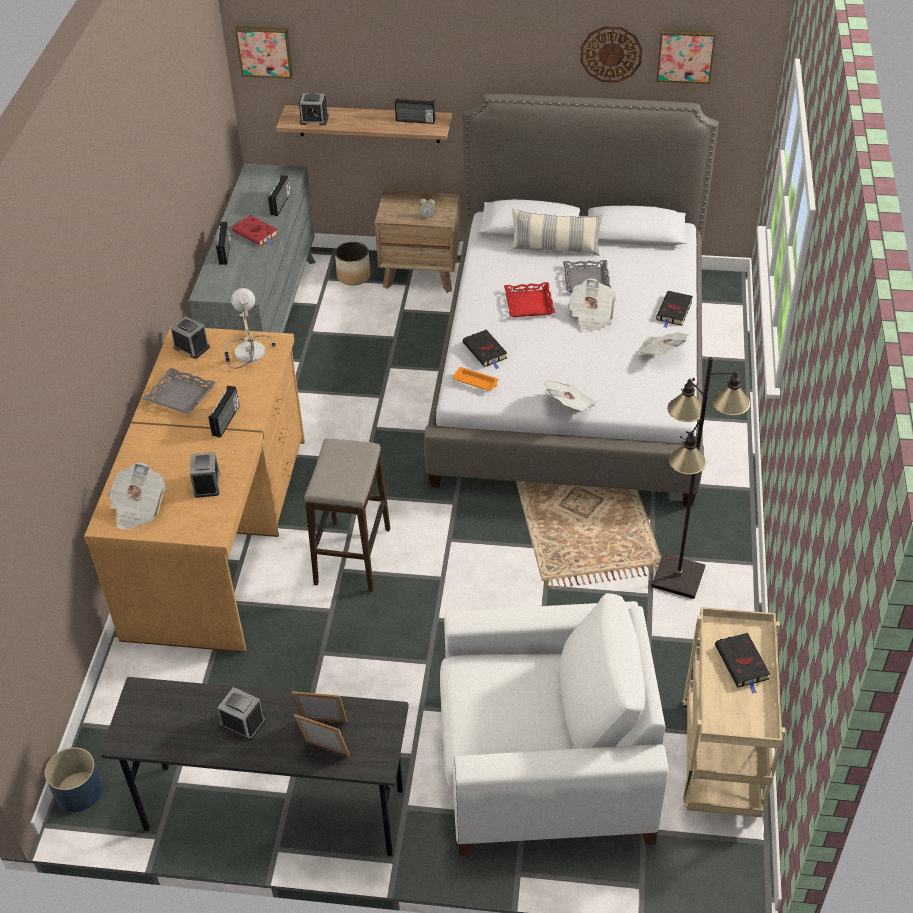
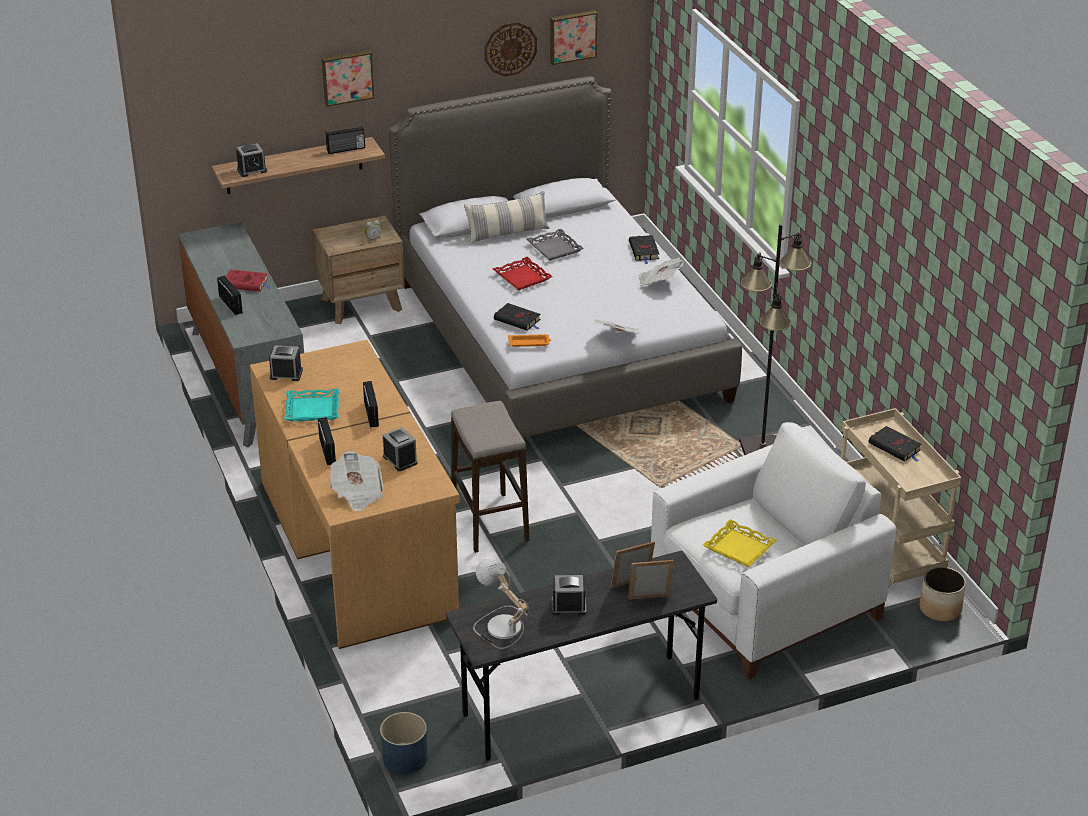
camera: 30 degrees left, 10 degrees down
(180, 396) = (312, 410): grey tray -> turquoise tray
(246, 351) = (339, 363): table lamp -> table lamp (500, 628)
(265, 51) = (192, 115): picture -> picture (347, 77)
(281, 204) = (247, 256): radio -> radio (328, 451)
(353, 276) = (300, 323): planter -> planter (940, 609)
(493, 716) = (739, 548): none -> yellow tray
(591, 316) = (581, 272): newspaper -> none

